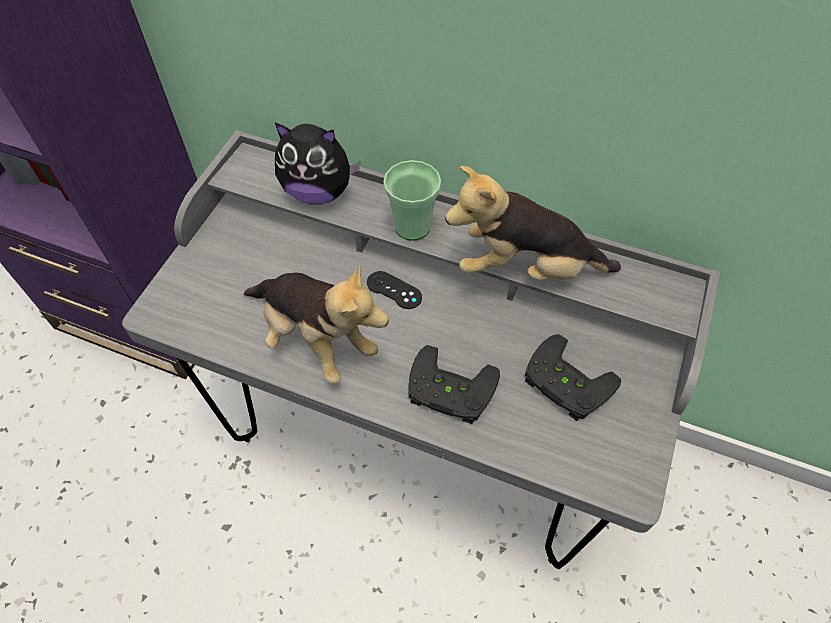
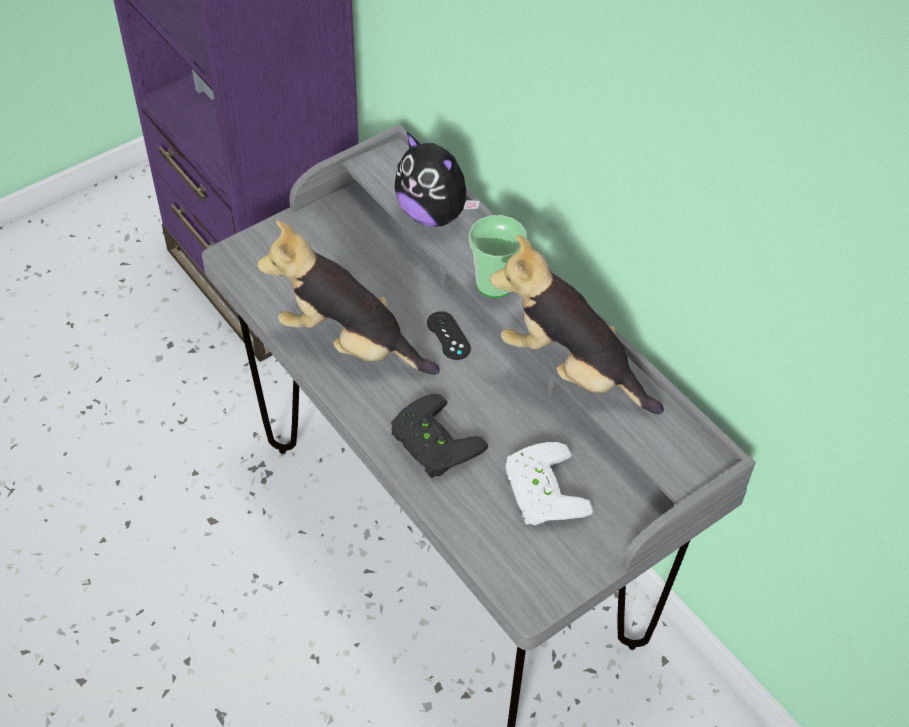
camera: 30 degrees right, 5 degrees down
(315, 339) = (349, 343): plush toy -> plush toy turned 135 degrees clockwise
(564, 384) = (539, 490): black game controller -> white game controller

